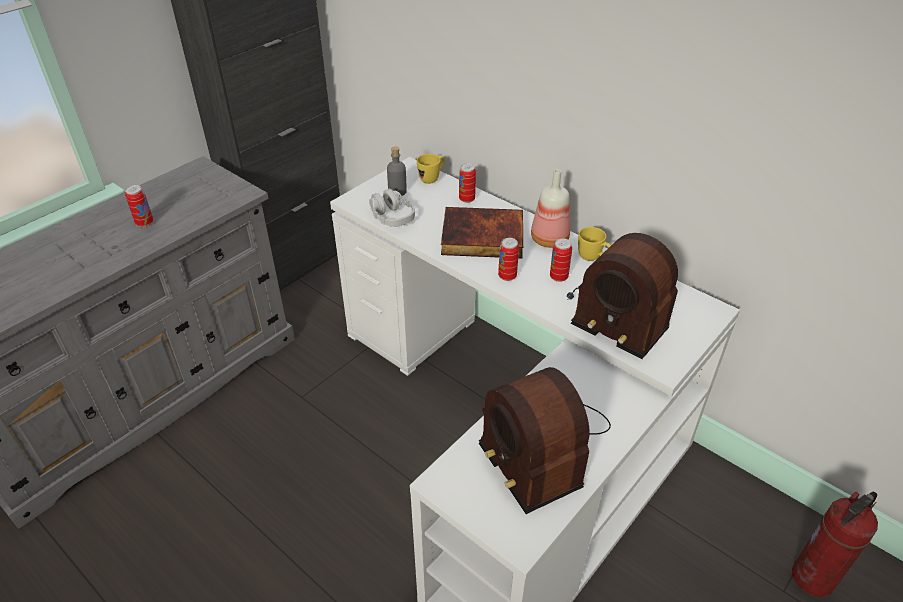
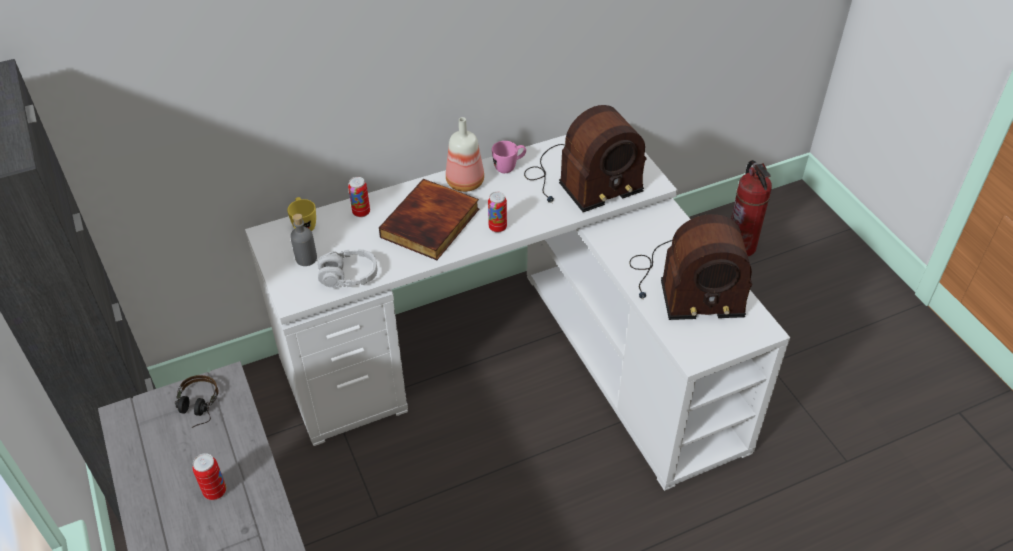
camera: 65 degrees left, 5 degrees up
(214, 191) = (197, 410): none -> headphones
(558, 277) = (519, 197): can -> none
(593, 258) = (509, 167): yellow mug -> pink mug

